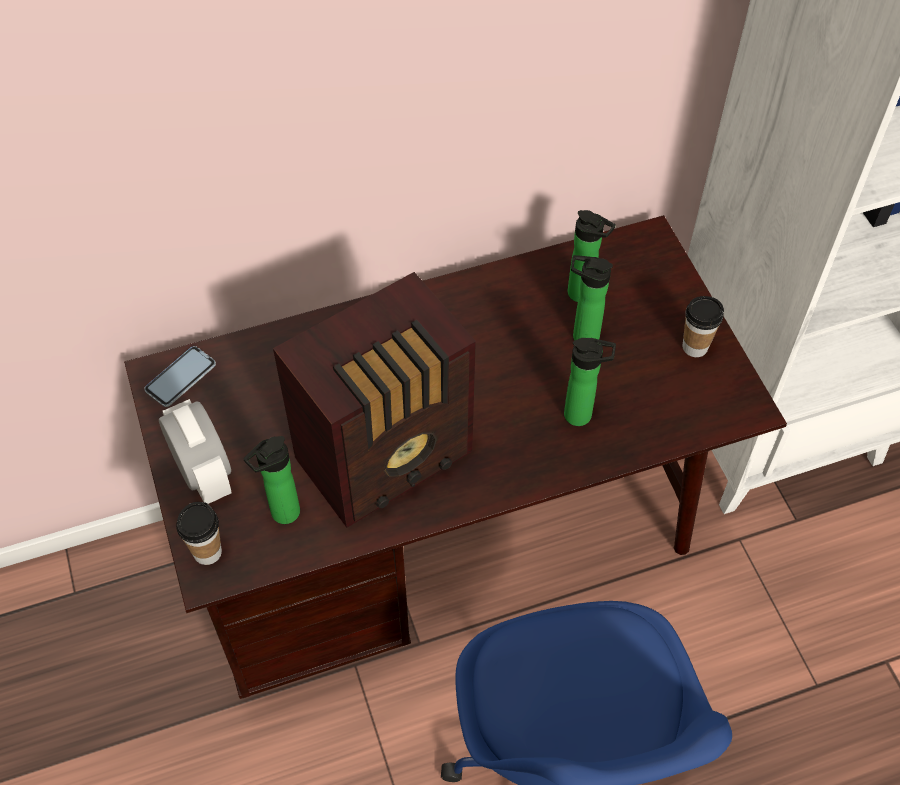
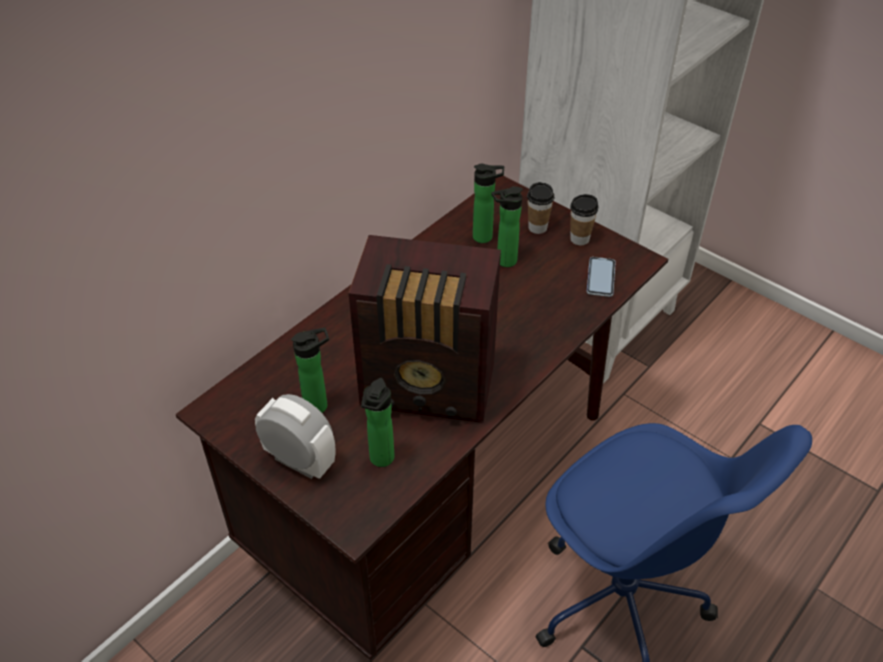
camera: 30 degrees left, 10 degrees down
(180, 377) = (231, 405): phone -> phone (600, 278)
(207, 552) = (342, 512): cup -> cup (537, 227)
(389, 457) = (430, 388): radio -> radio turned 75 degrees clockwise
(582, 415) = (541, 307): bottle -> bottle (319, 405)

